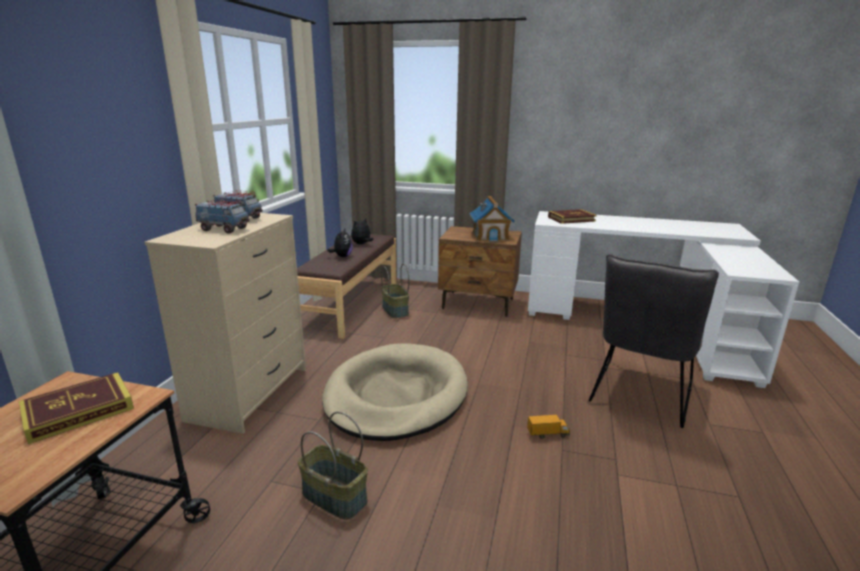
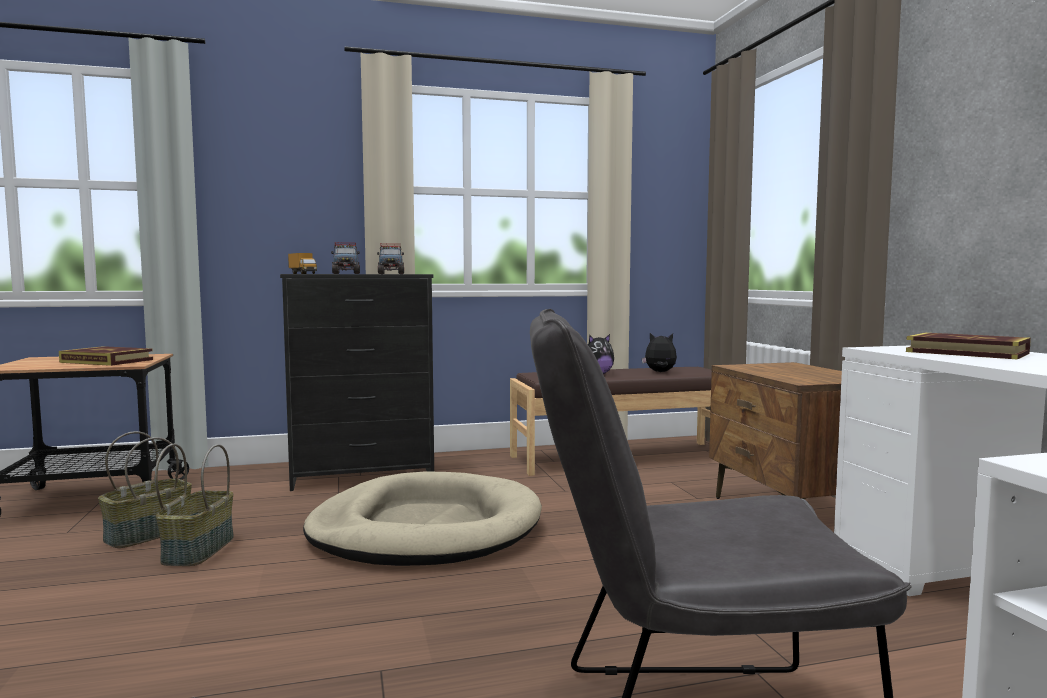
camera: 60 degrees right, 15 degrees down
(250, 393) = (362, 475): beige dresser -> black dresser
(394, 310) = (651, 477): basket -> basket (149, 533)
(490, 236) = (801, 374): toy house -> none
(548, 434) = (418, 649): toy truck -> toy truck (302, 273)

